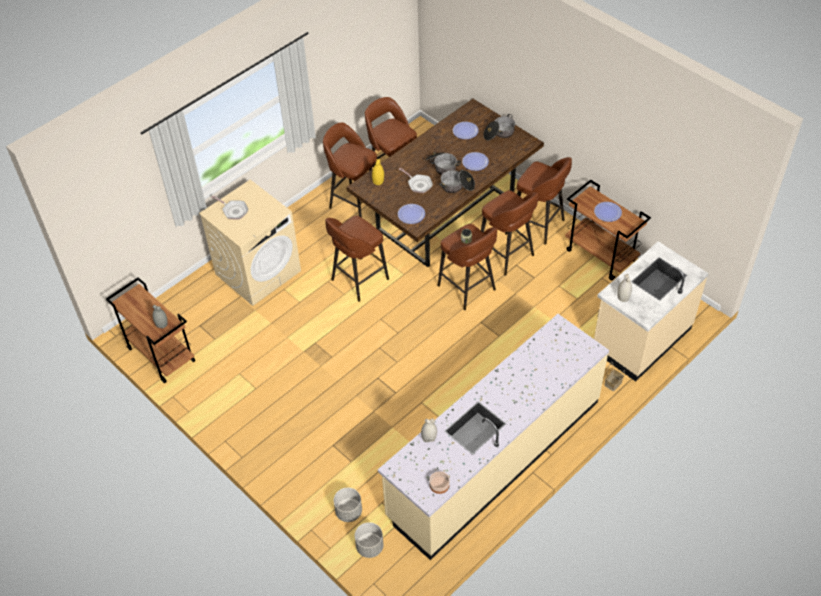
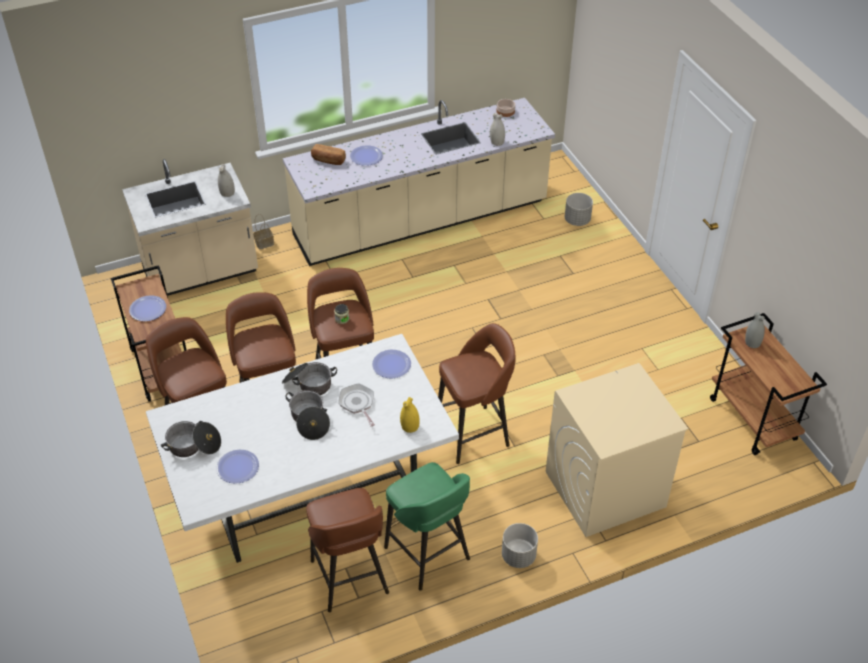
camera: 160 degrees left, 5 degrees down
(234, 210) = (636, 415): frying pan -> none
(354, 202) = (428, 555): brown stool -> green stool
(369, 546) = (567, 193): grey planter -> grey planter (518, 556)
(446, 214) = (308, 489): brown dining table -> white dining table
(475, 162) = (260, 412): plate -> plate (366, 156)
(568, 360) = (328, 160): none -> bread

